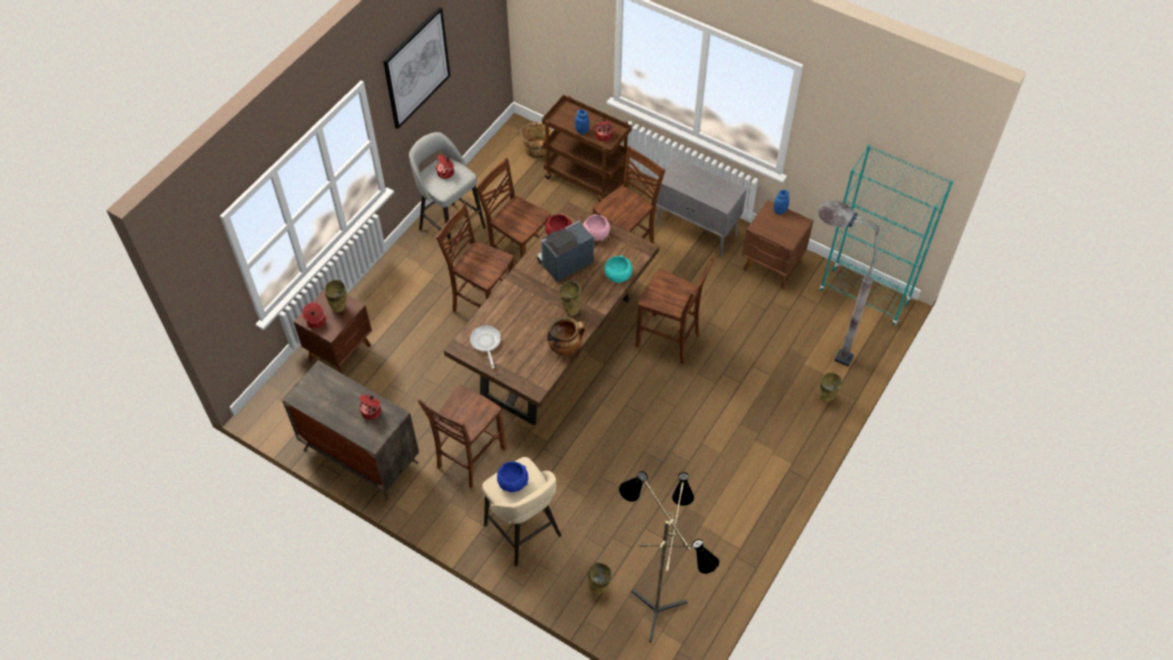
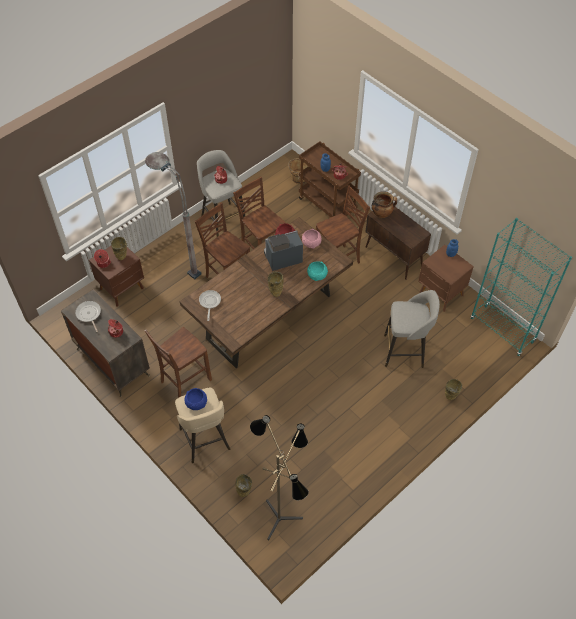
camera: 15 degrees right, 0 degrees up
(324, 396) = (89, 314): none -> frying pan
(416, 68) = (210, 101): picture -> none
(565, 347) = (263, 318): cooking pot -> cooking pot (382, 214)
(669, 341) = (349, 330): brown chair -> none
(696, 231) = (394, 257): grey cabinet -> brown cabinet
(750, 352) = (405, 351): none -> grey stool
(814, 346) = (454, 357): grey floor lamp -> grey floor lamp (180, 262)

